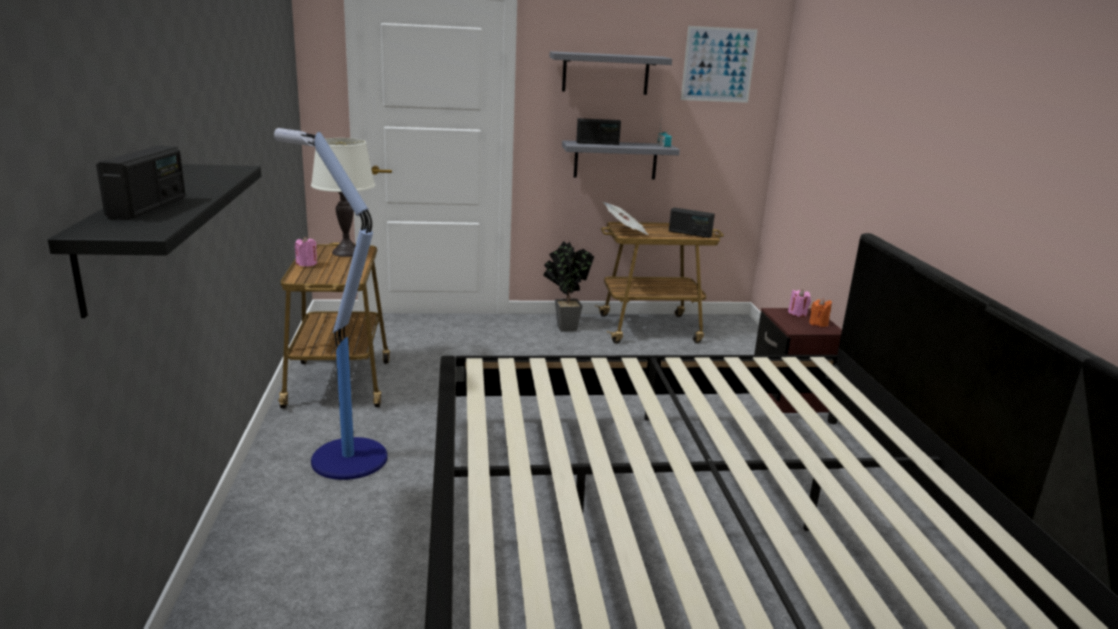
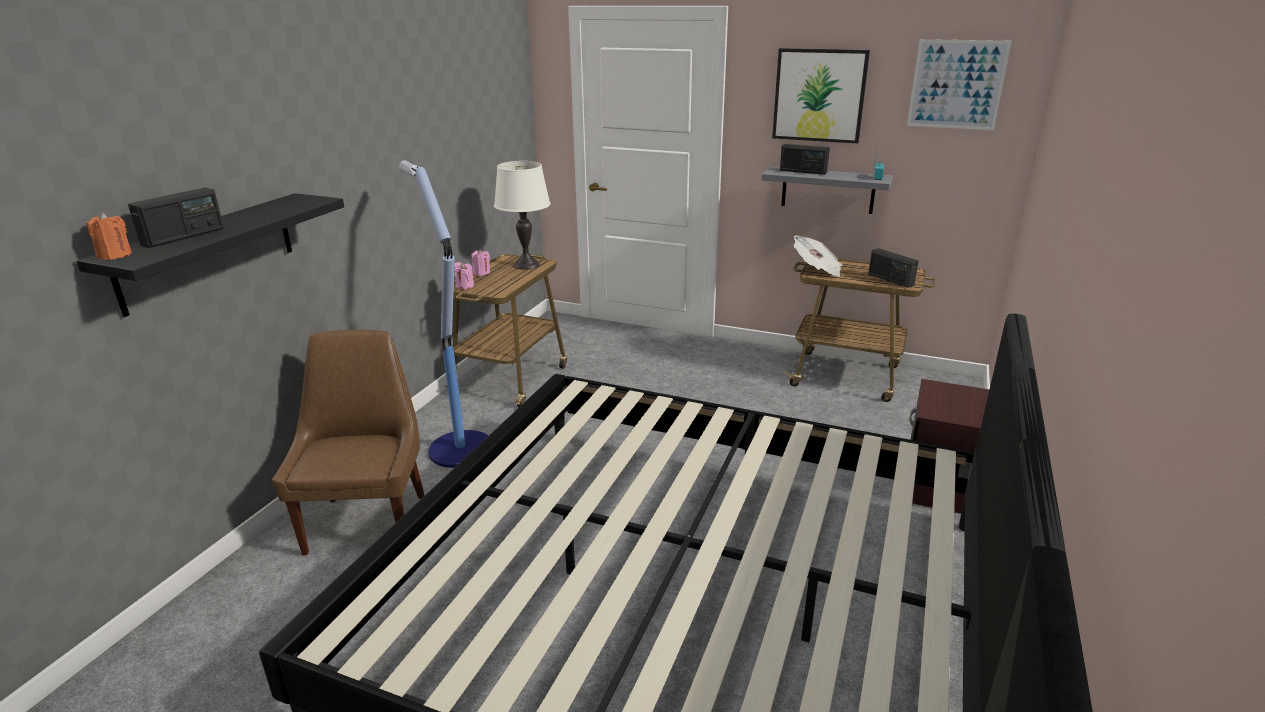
camera: 30 degrees right, 5 degrees up
(310, 552) = (368, 521): none -> brown chair
(563, 327) = (754, 359): potted plant -> none
(605, 73) = (819, 95): grey shelf -> picture
(797, 313) = (960, 393): pink candle -> pink candle (464, 286)
(818, 323) = (972, 410): orange candle -> orange candle (115, 255)

